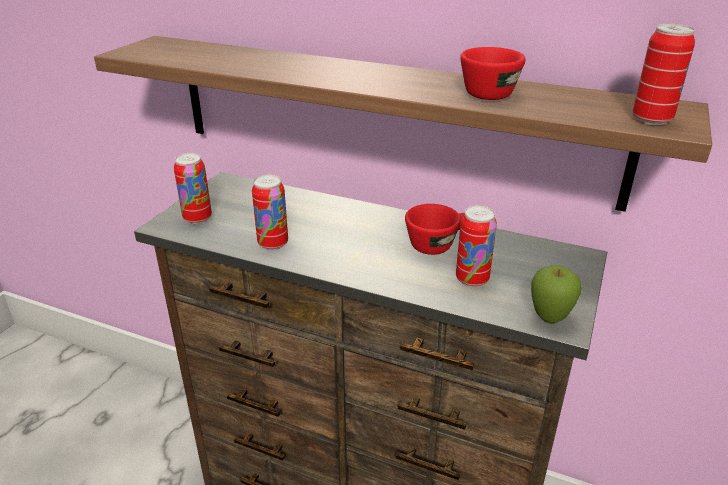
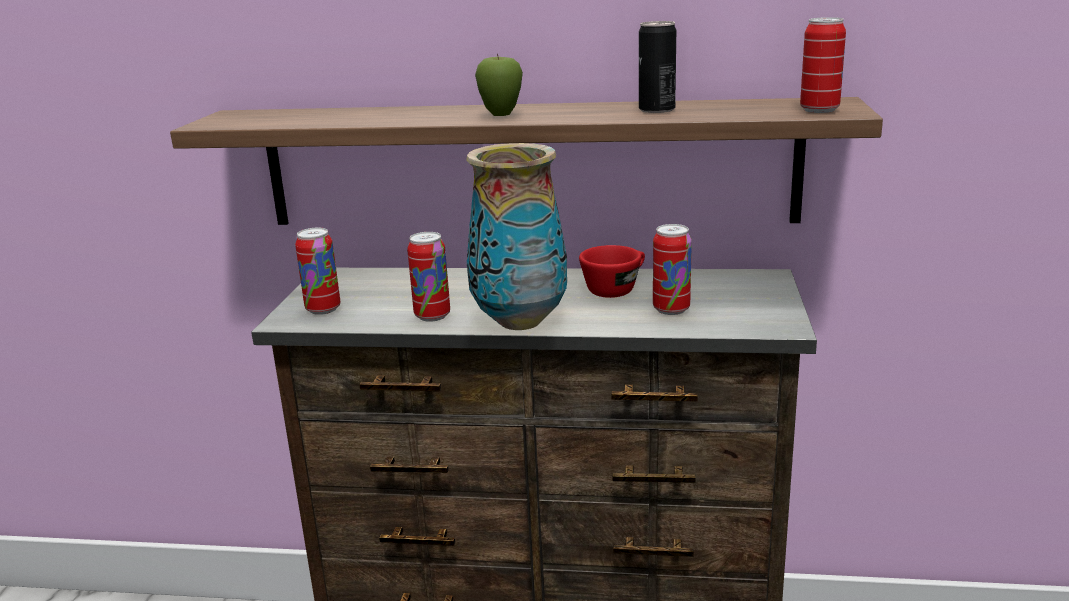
camera: 15 degrees left, 10 degrees down
(336, 266) = (519, 322): none -> vase
(493, 93) = (657, 110): red cup -> can
(549, 320) = (767, 325): apple -> apple (501, 116)

